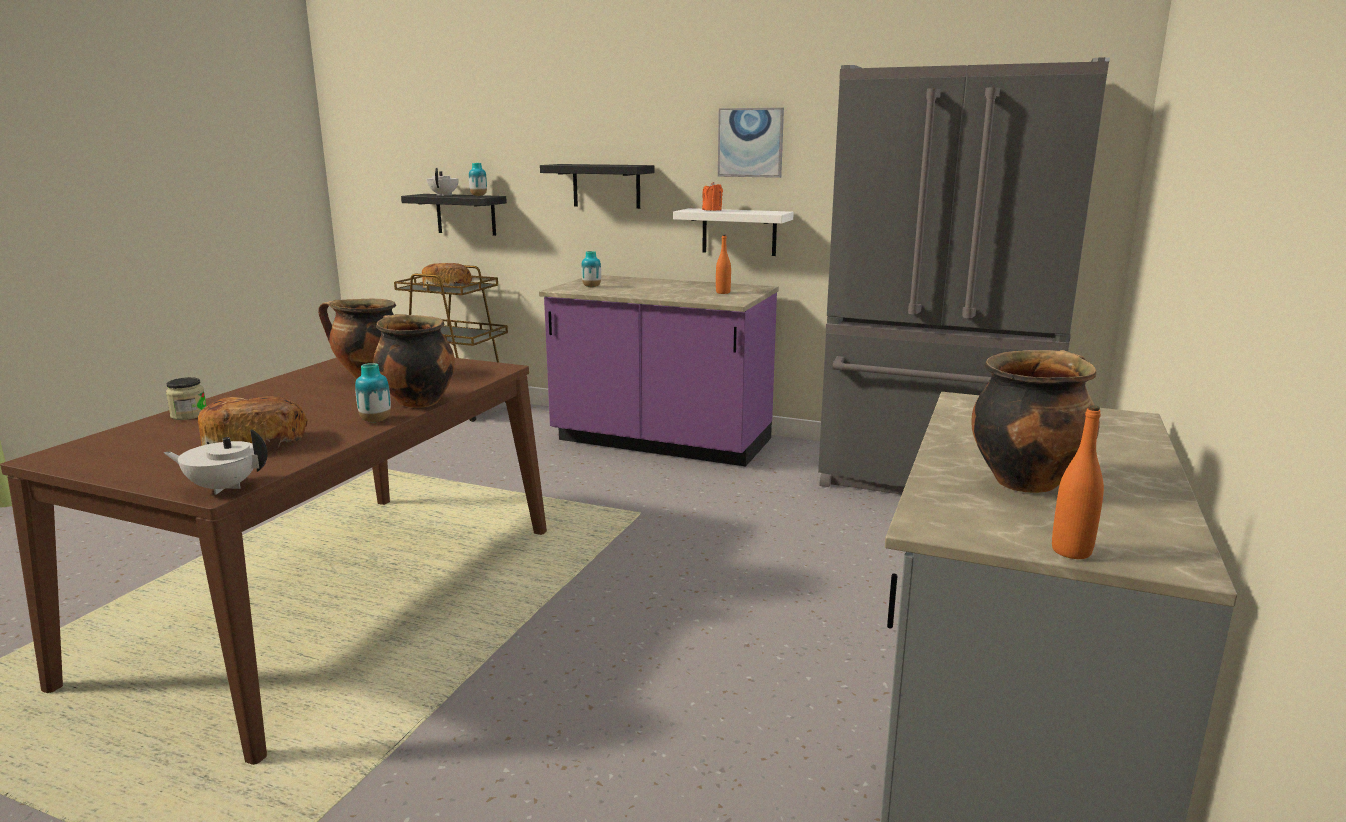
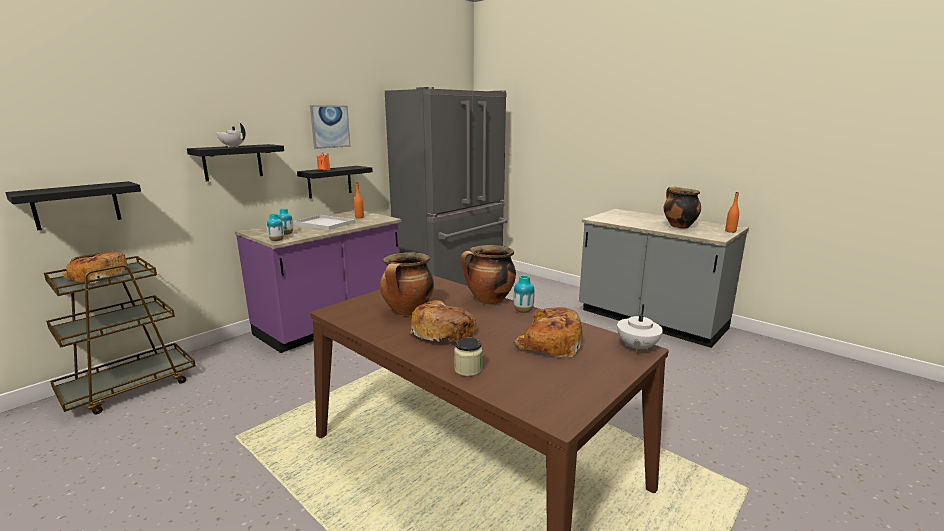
camera: 70 degrees left, 0 degrees up
(300, 395) = (443, 332): none -> bread
(444, 195) = (63, 189): white teapot -> white teapot (233, 147)
(478, 195) = (105, 184): vase -> vase (276, 240)
(664, 288) = (323, 223): none -> white tray
(739, 232) = (329, 181): white shelf -> black shelf

